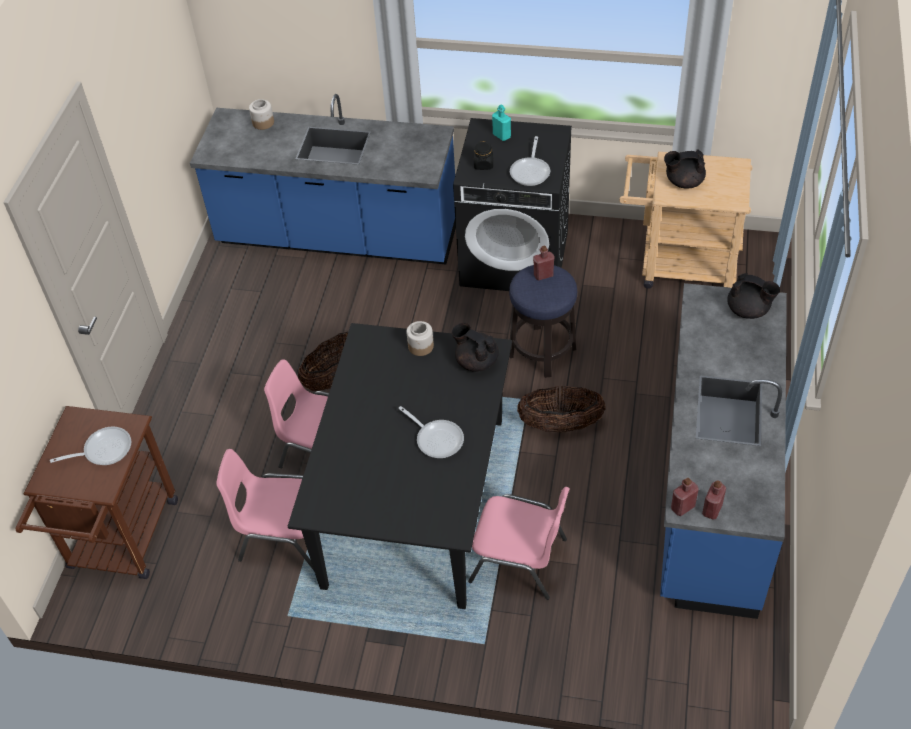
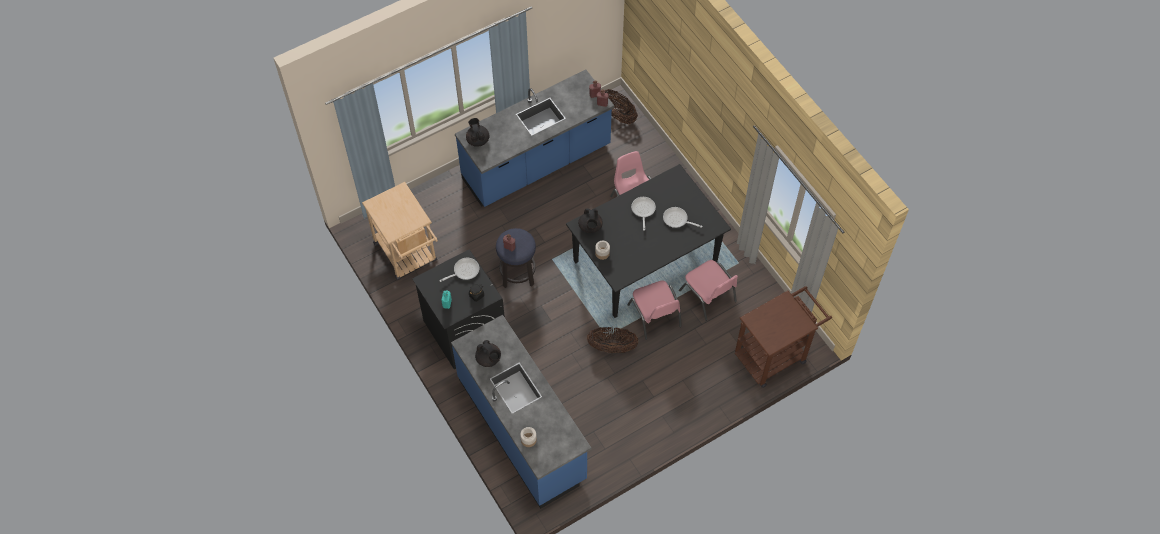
camera: 135 degrees left, 10 degrees up
(103, 450) = (772, 317): frying pan -> frying pan (677, 220)
(560, 425) = (554, 237): basket -> basket (618, 115)
(683, 182) = (404, 218): black teapot -> black teapot (489, 359)

